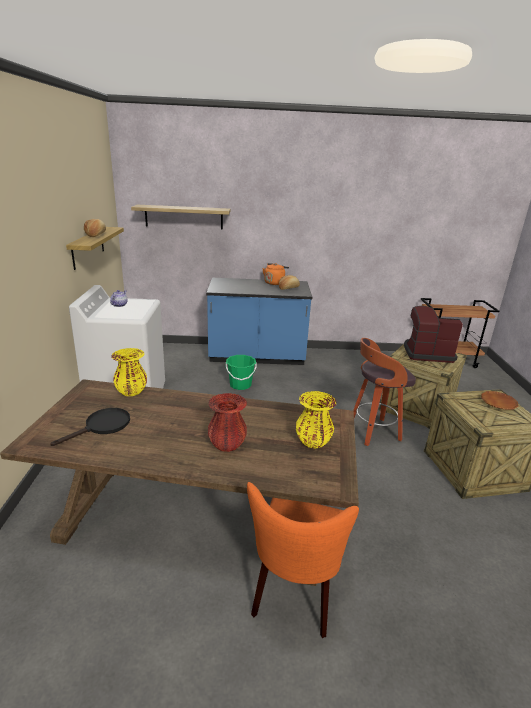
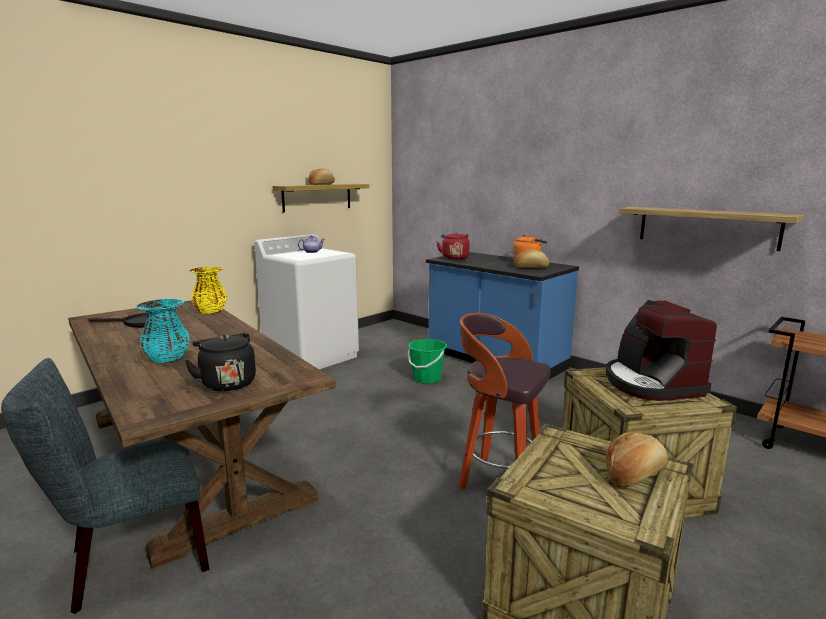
camera: 45 degrees right, 10 degrees down
(184, 217) = (445, 178): shelf -> shelf (707, 227)
(223, 287) = (454, 258): none -> red kettle
(227, 444) = (167, 358): red vase -> turquoise vase
(295, 593) = (129, 561): orange chair -> grey chair
(313, 441) = (227, 383): yellow vase -> black kettle
(427, 353) = (651, 383): coffee machine -> coffee machine turned 150 degrees counterclockwise
(498, 402) = (635, 474): brown plate -> bread

